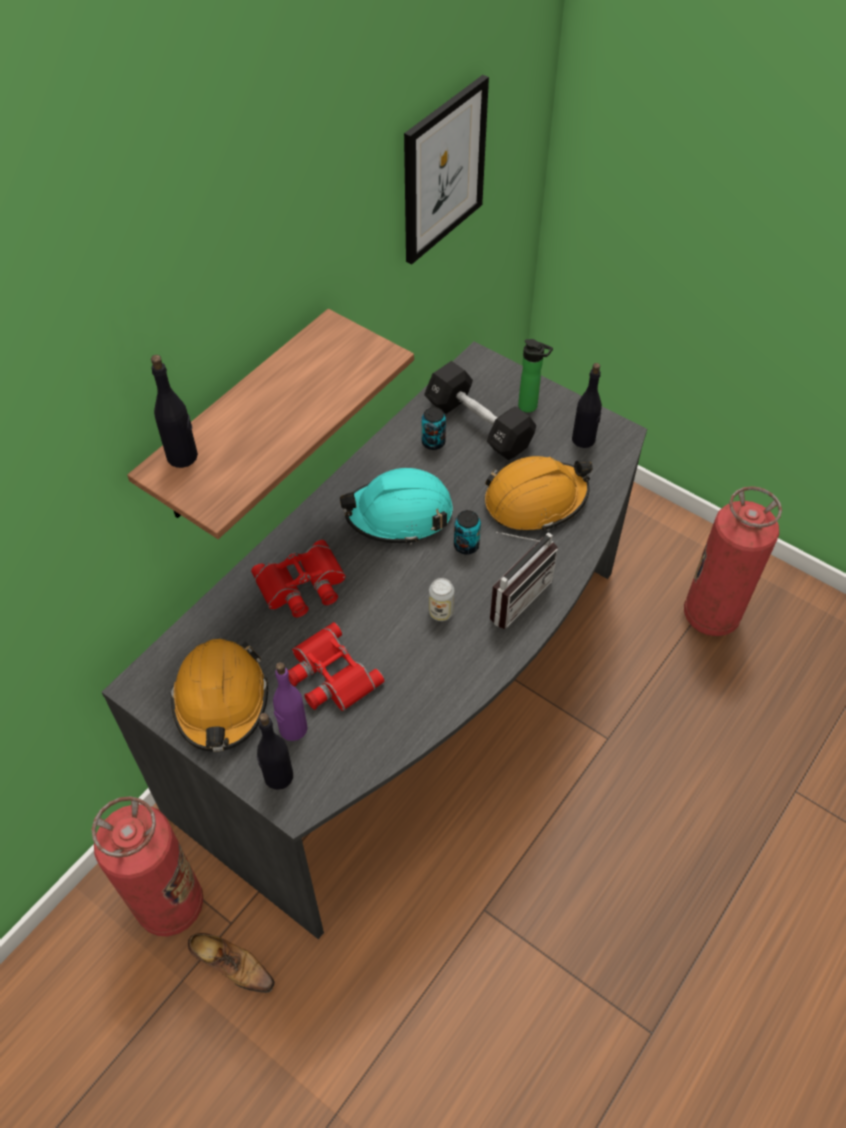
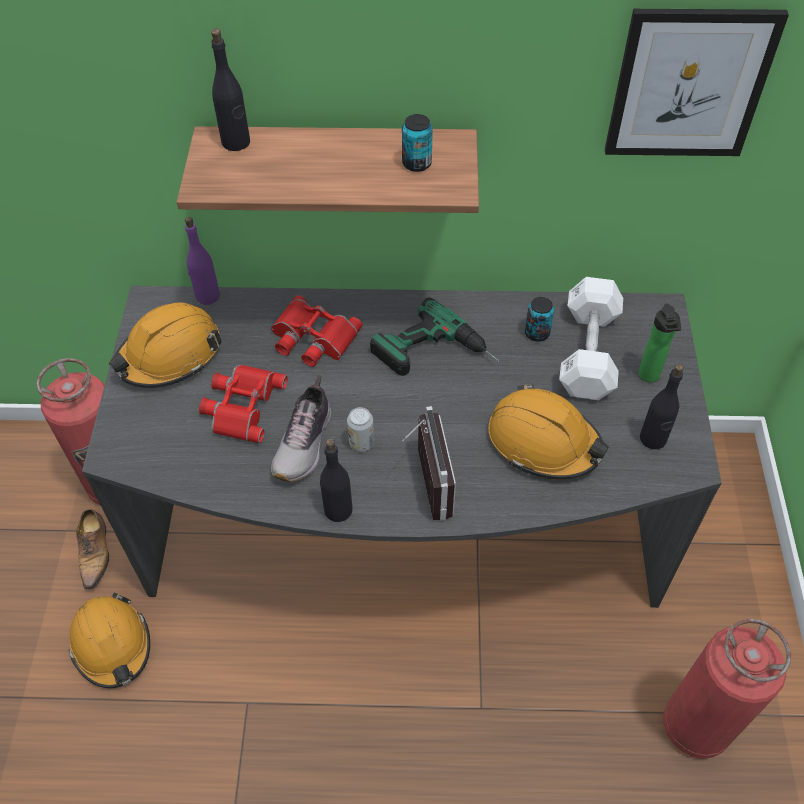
camera: 55 degrees right, 0 degrees up
(278, 776) = (128, 429): black bottle -> black bottle (338, 509)
(293, 729) = (176, 412): purple bottle -> purple bottle (207, 296)
(344, 998) = (112, 645): none -> orange hard hat
(399, 515) = (437, 356): turquoise hard hat -> power drill
(409, 651) = (305, 443): none -> shoe
(466, 545) = (446, 420): can -> can (416, 163)
(478, 425) = (588, 352): black dumbbell -> white dumbbell
(514, 595) = (424, 484): radio -> radio turned 105 degrees counterclockwise

